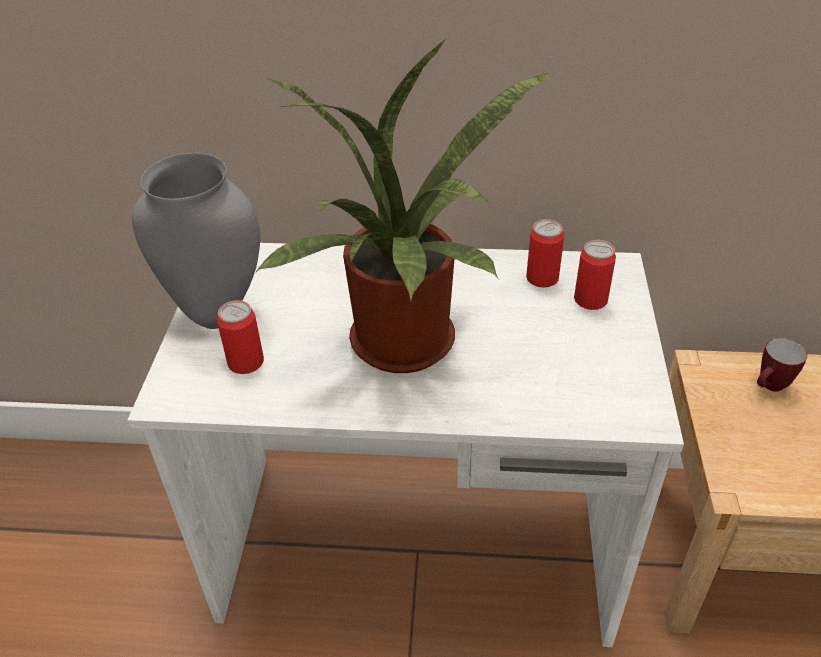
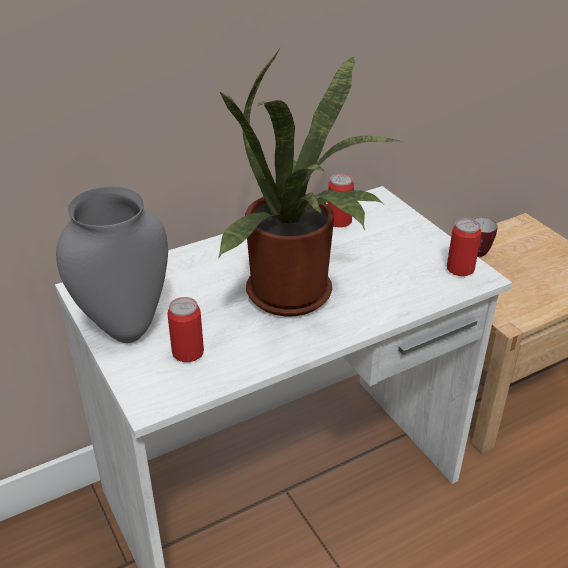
camera: 35 degrees left, 5 degrees down
(590, 300) = (382, 223): can -> can (460, 269)

